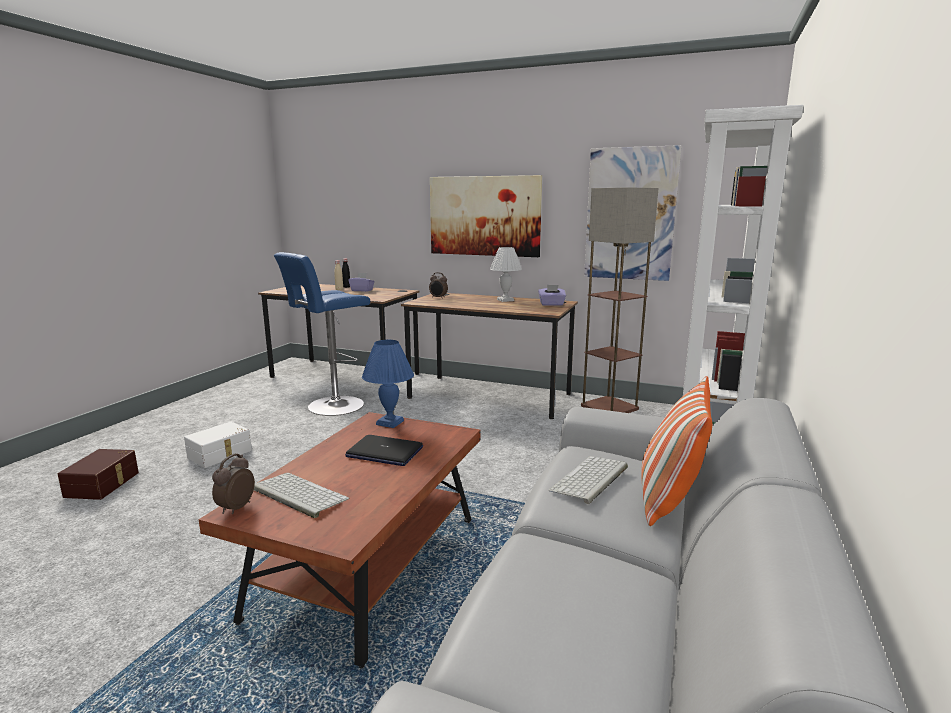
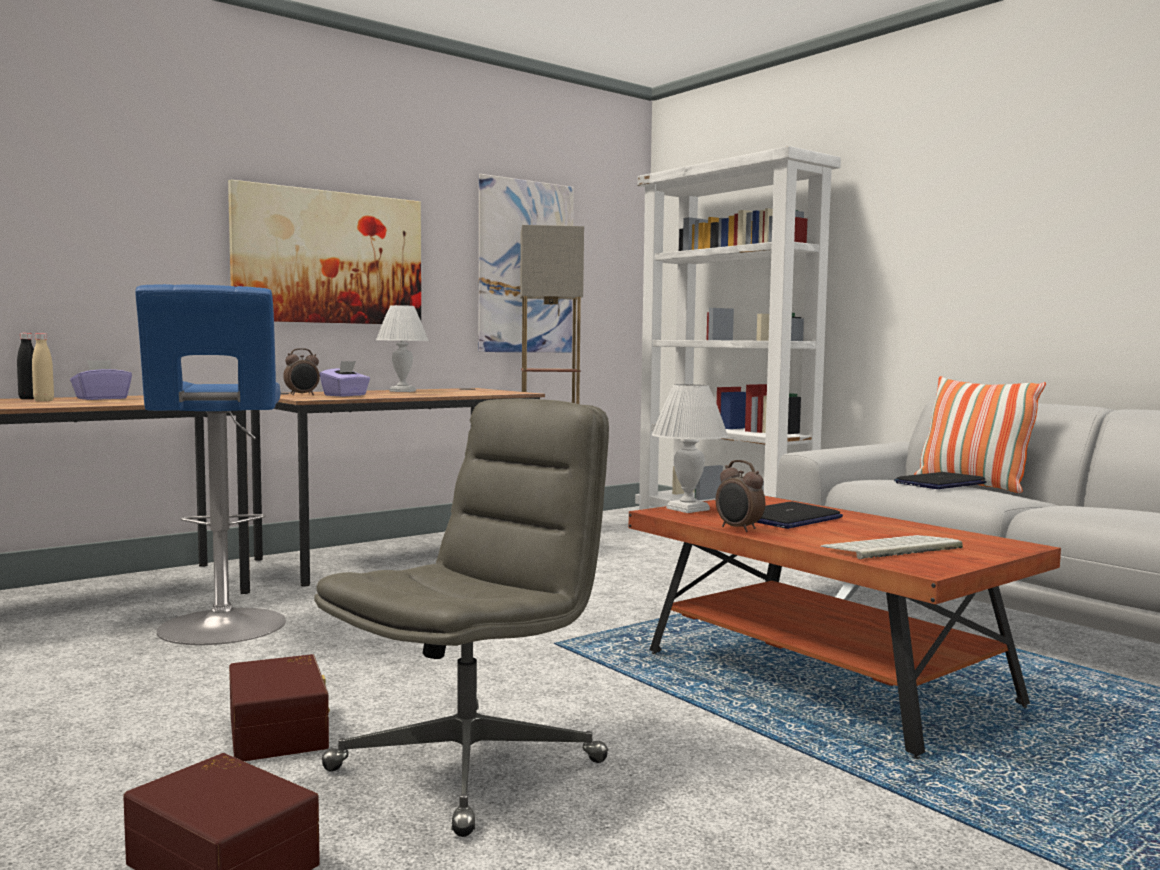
camera: 60 degrees left, 10 degrees down
(195, 498) = (469, 764): none -> grey office chair
(220, 454) = (281, 730): white storage box -> brown storage box
(235, 508) = (914, 567): alarm clock -> alarm clock (738, 529)
(390, 422) = (688, 509): blue table lamp -> white table lamp
(551, 304) = (476, 389): purple tissue box -> purple tissue box (345, 395)
(590, 480) = (940, 483): keyboard -> laptop

